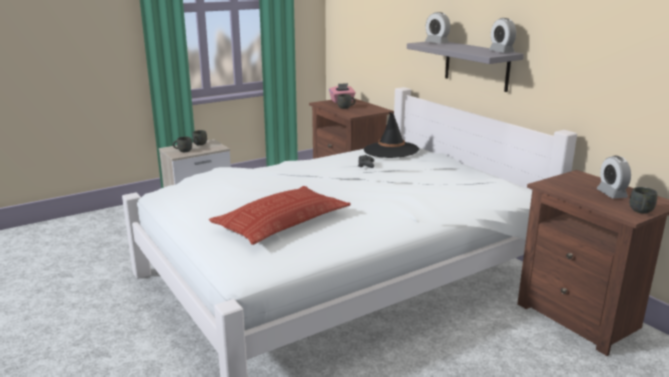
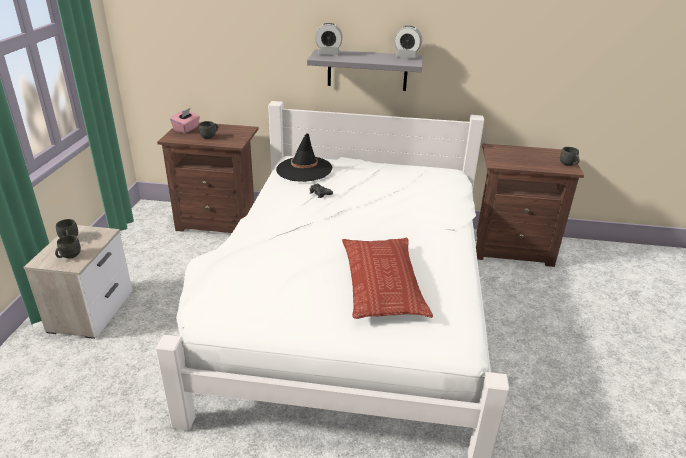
camera: 50 degrees left, 10 degrees up
(611, 194) = (534, 156): alarm clock -> none

